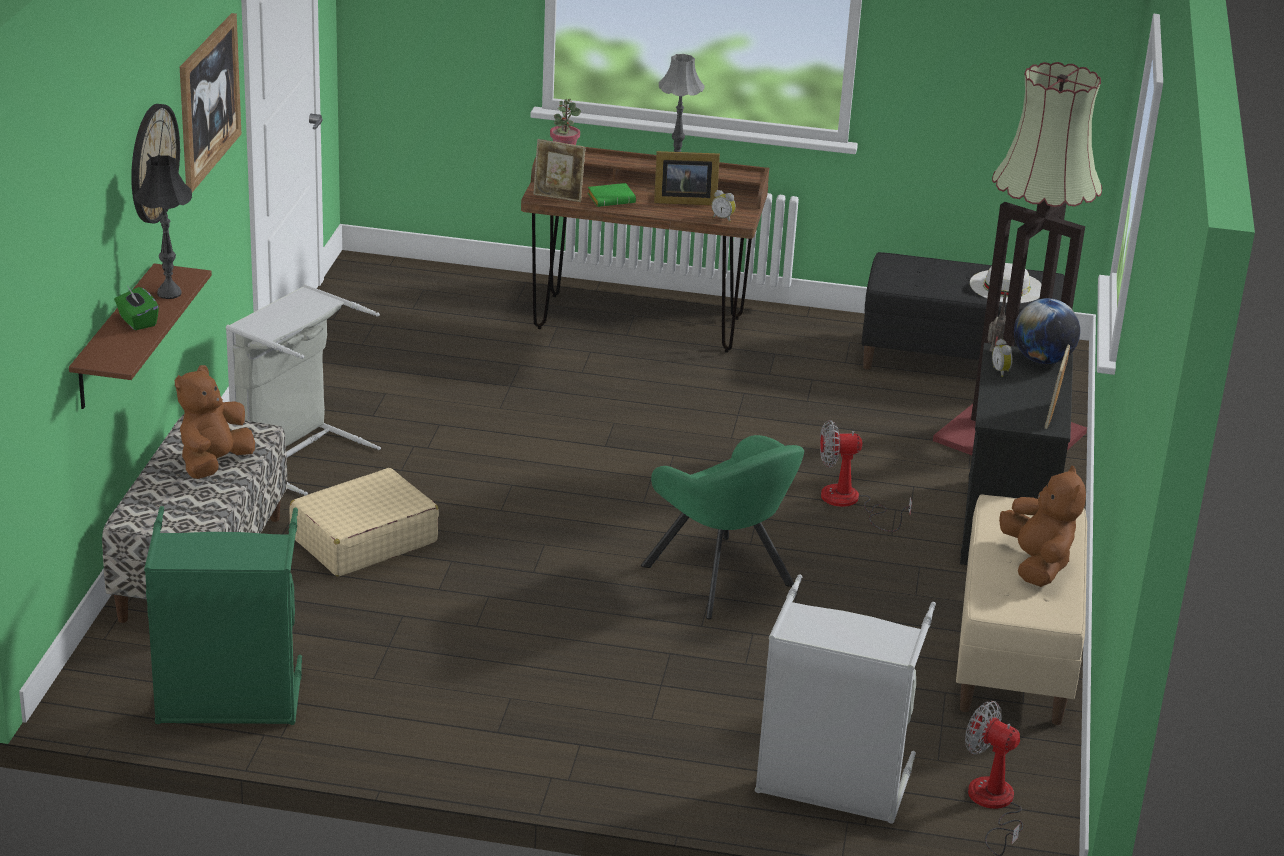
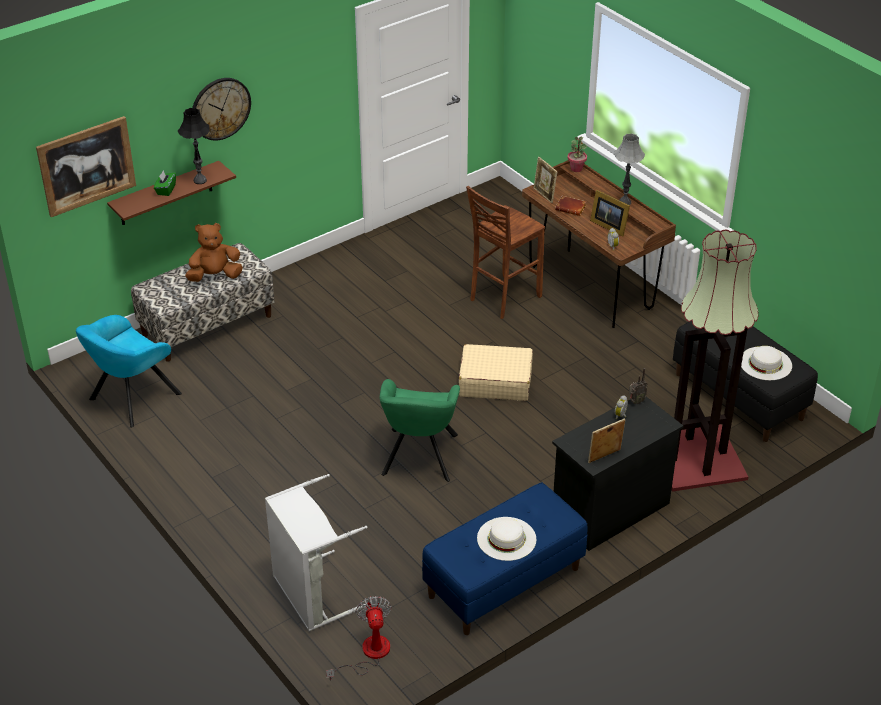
camera: 45 degrees right, 10 degrees up
(209, 101) = (300, 80): picture -> picture (86, 166)
(228, 702) = (131, 399): green laundry basket -> turquoise armchair
(295, 453) = (323, 285): grey laundry basket -> none
(363, 539) = (290, 346): beige suitcase -> beige suitcase (495, 381)
(554, 374) = (503, 298): none -> brown stool
(612, 199) = (571, 208): green book -> brown book
(850, 503) = (546, 450): fan -> none
(1015, 653) = (504, 583): beige bench -> blue bench
(1037, 564) = (506, 538): brown plush toy -> white hat
(1042, 360) = (657, 420): globe -> none

